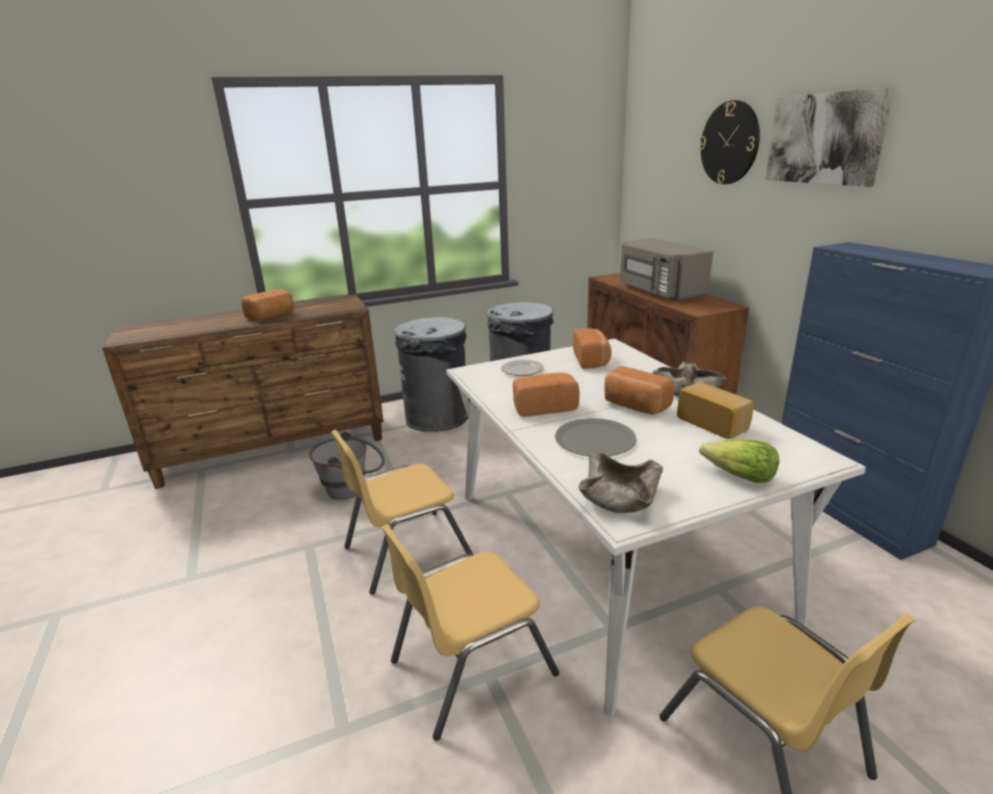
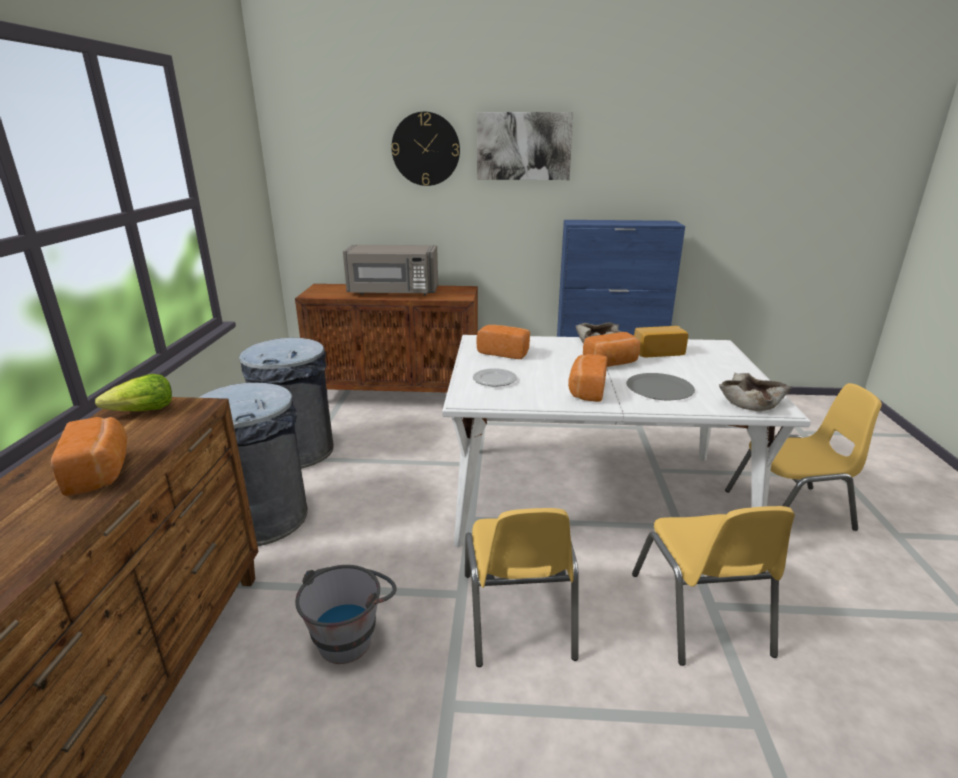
camera: 65 degrees left, 0 degrees up
(738, 476) = (733, 367): lettuce -> lettuce (143, 412)

